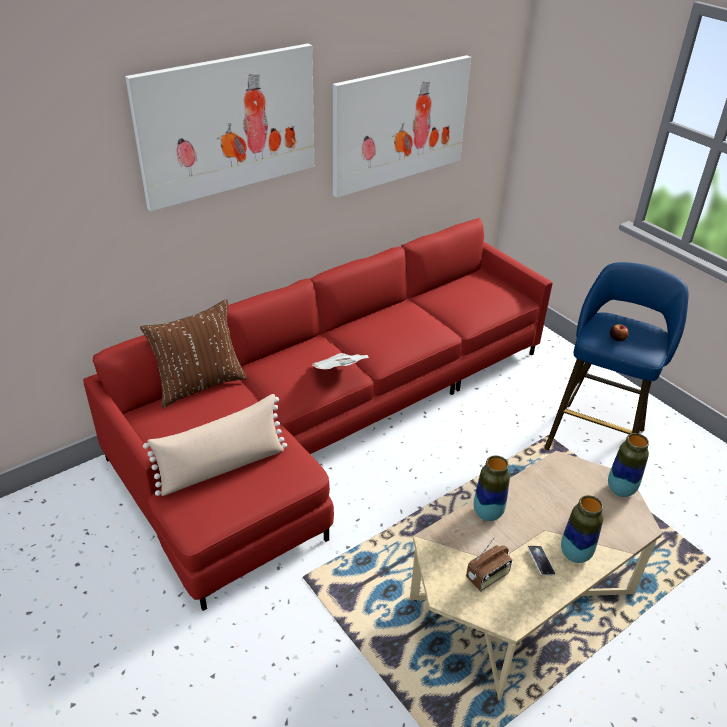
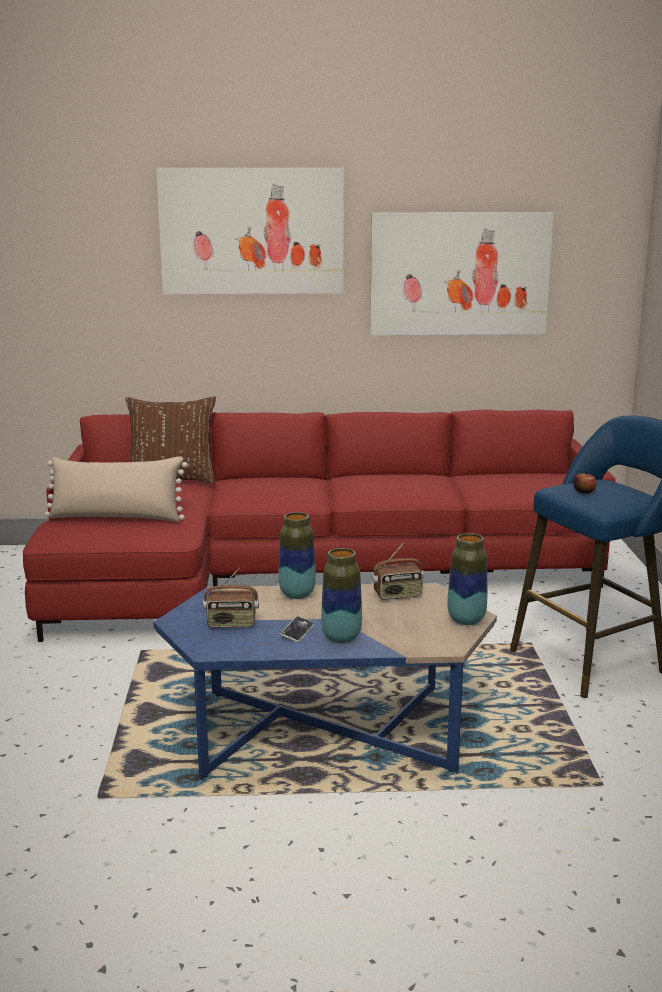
camera: 35 degrees right, 20 degrees down
(339, 372) = (297, 494): newspaper -> none
(521, 597) = (326, 731): beige coffee table -> blue coffee table
(550, 480) = (397, 595): none -> radio

